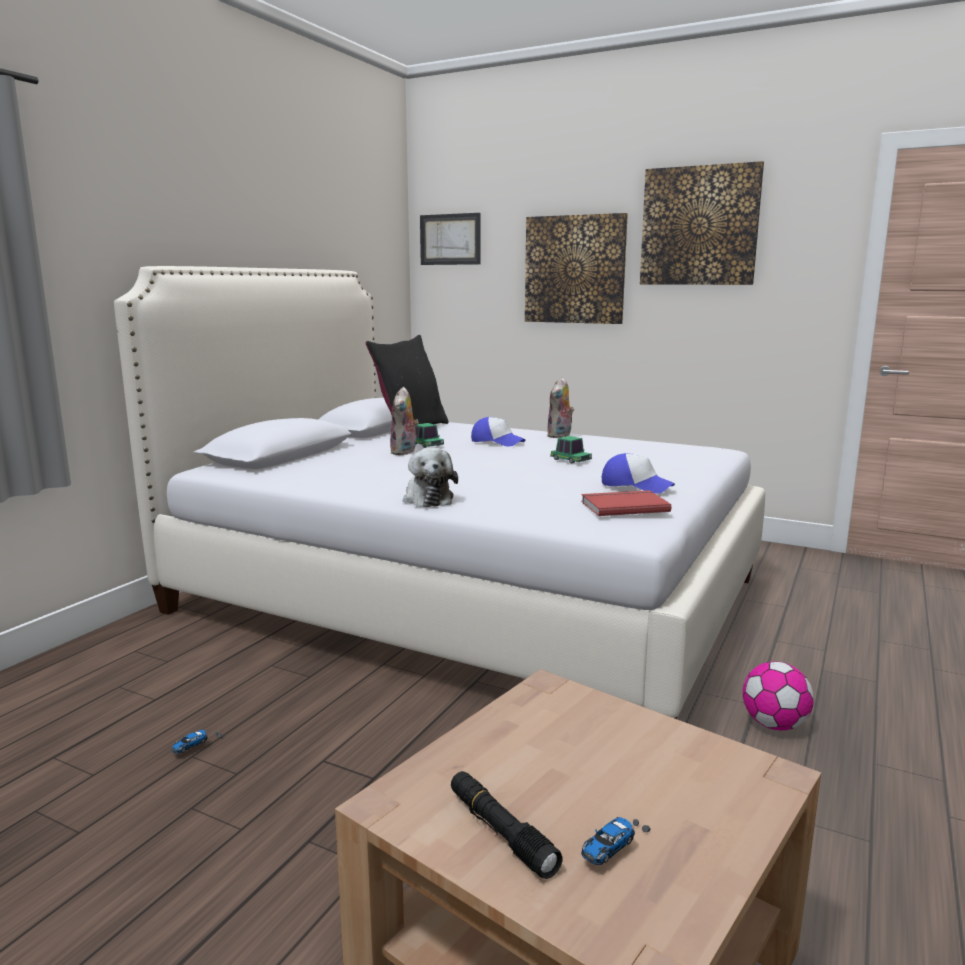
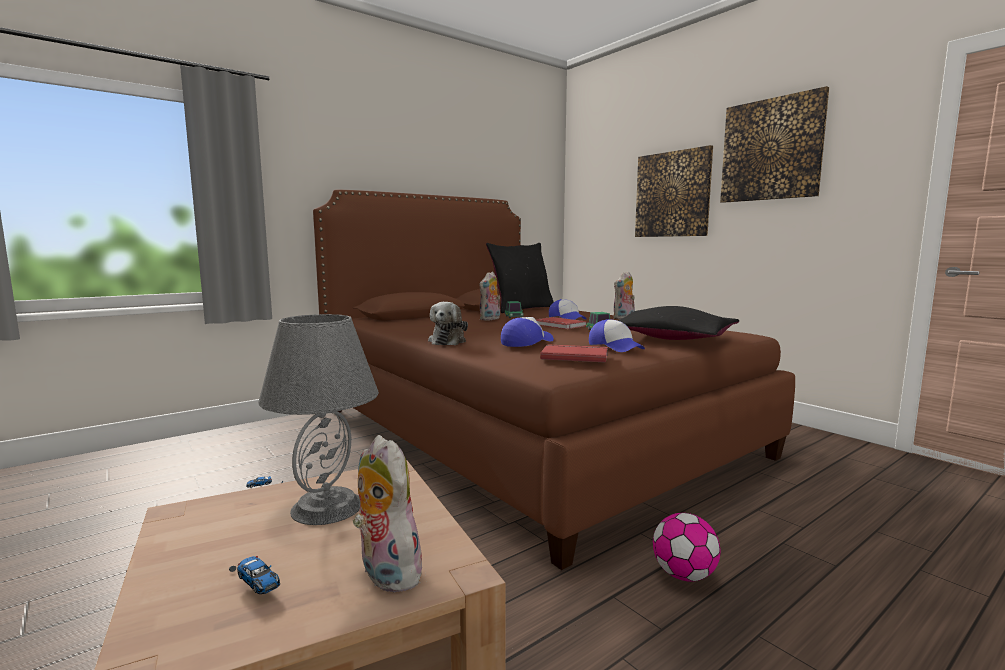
camera: 25 degrees right, 5 degrees down
(450, 239) = (589, 179): picture -> none
(467, 595) = (525, 431): white bed -> brown bed
(501, 832) = (205, 549): black flashlight -> none
(512, 456) = (558, 325): none -> red book
(534, 490) = (526, 342): none -> cap
(548, 746) = (327, 506): none -> grey table lamp
(616, 848) = (254, 583): toy car -> toy car turned 120 degrees counterclockwise
(664, 465) = (673, 338): none -> black pillow
(717, 797) = (385, 573): none -> plush toy

